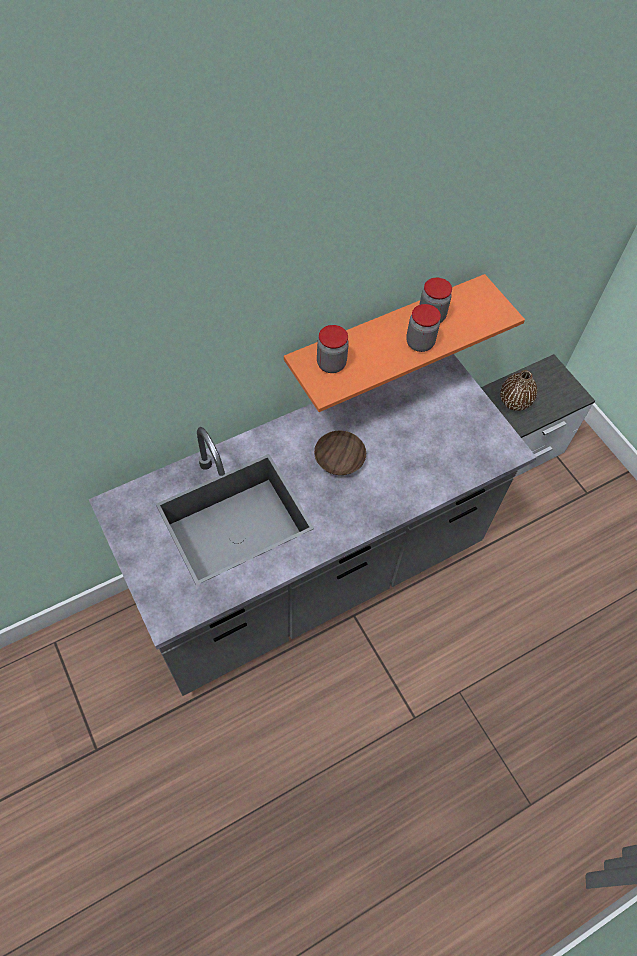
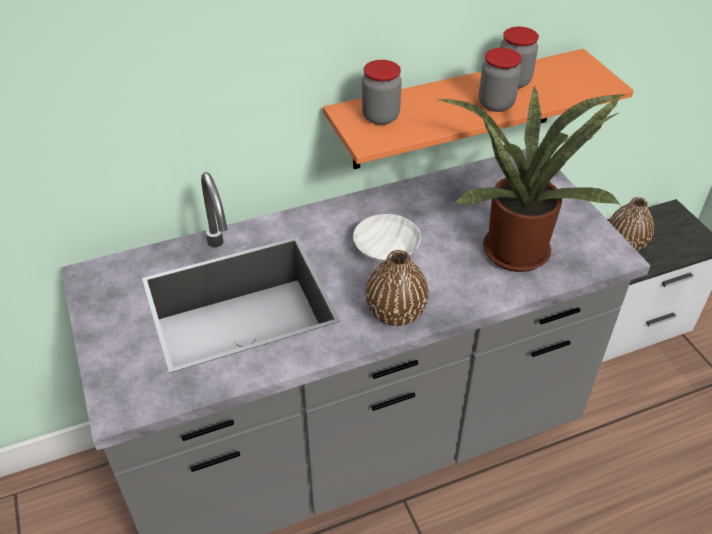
camera: 10 degrees right, 15 degrees down
(339, 460) = (385, 250): brown bowl -> white bowl
(353, 517) = (395, 312): none -> brown vase
(438, 448) = (517, 246): none -> potted plant

